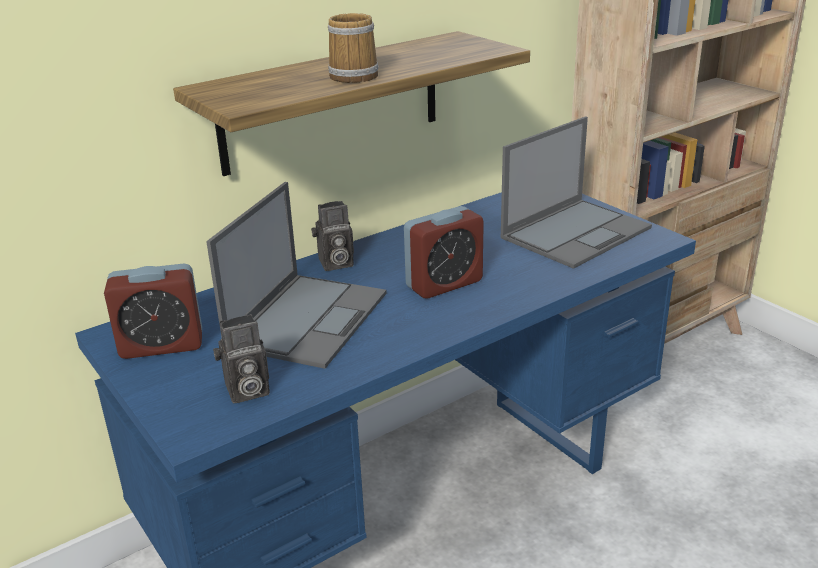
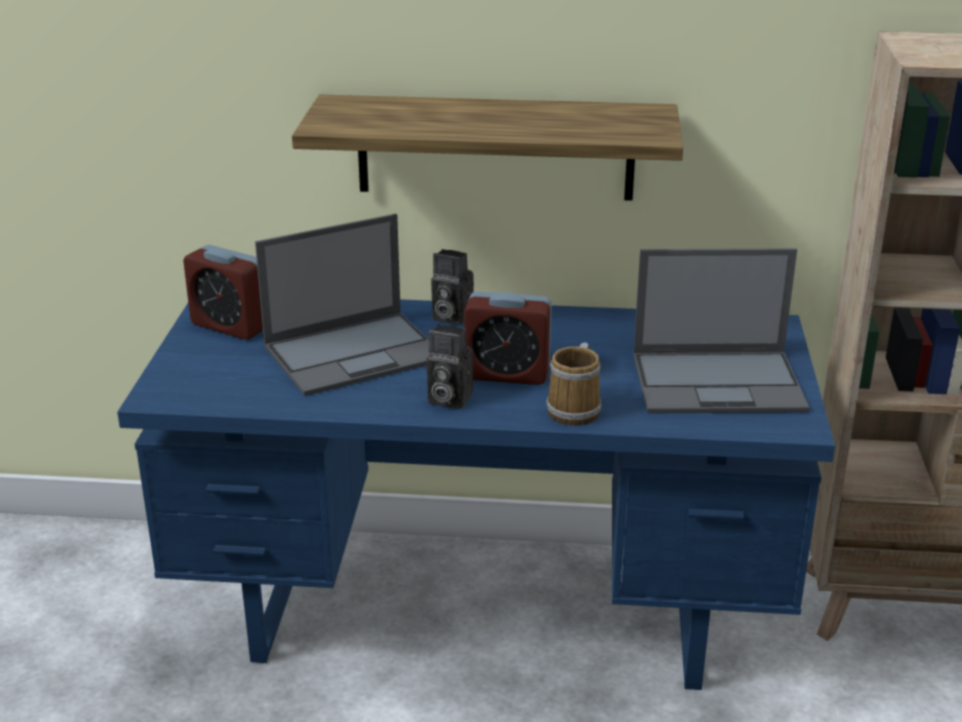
camera: 40 degrees right, 0 degrees up
(245, 392) = (229, 385): camera -> camera (447, 399)
(353, 75) = (465, 124): mug -> mug (576, 409)

